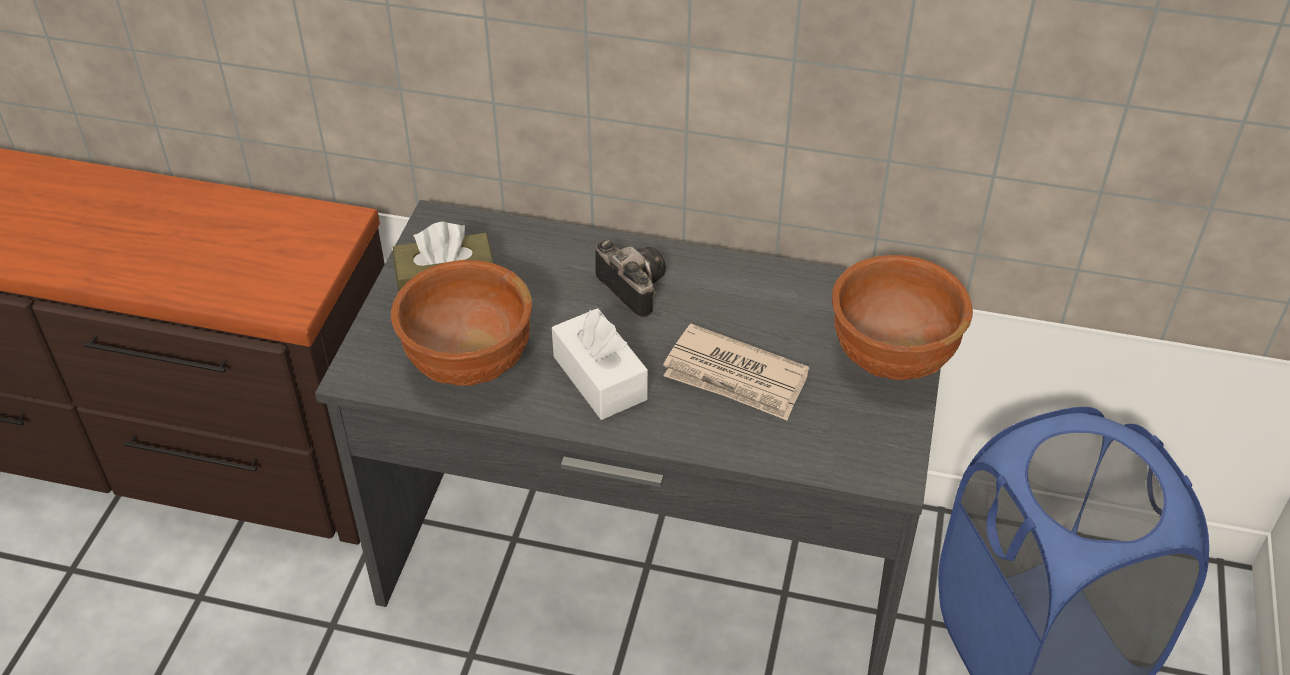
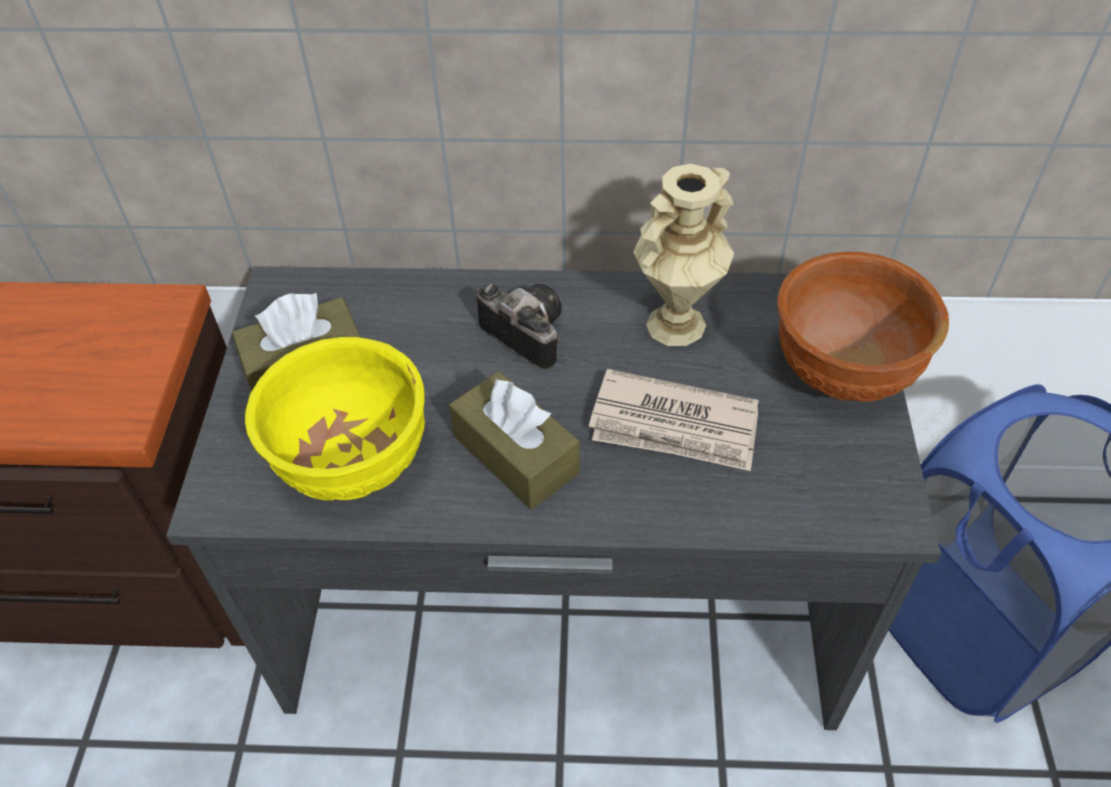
camera: 10 degrees left, 5 degrees up
(467, 363) = (351, 462): brown bowl -> yellow bowl
(600, 378) = (516, 454): white tissue box -> brown tissue box
(761, 300) = (676, 325): none -> beige vase

